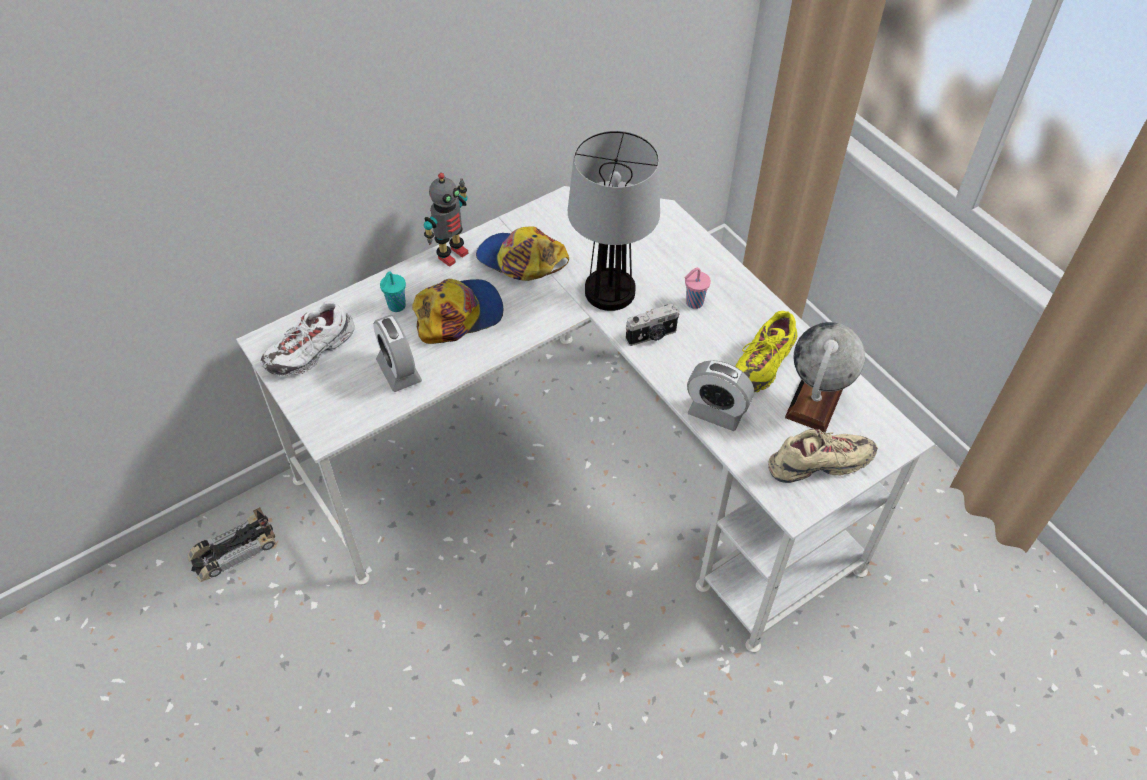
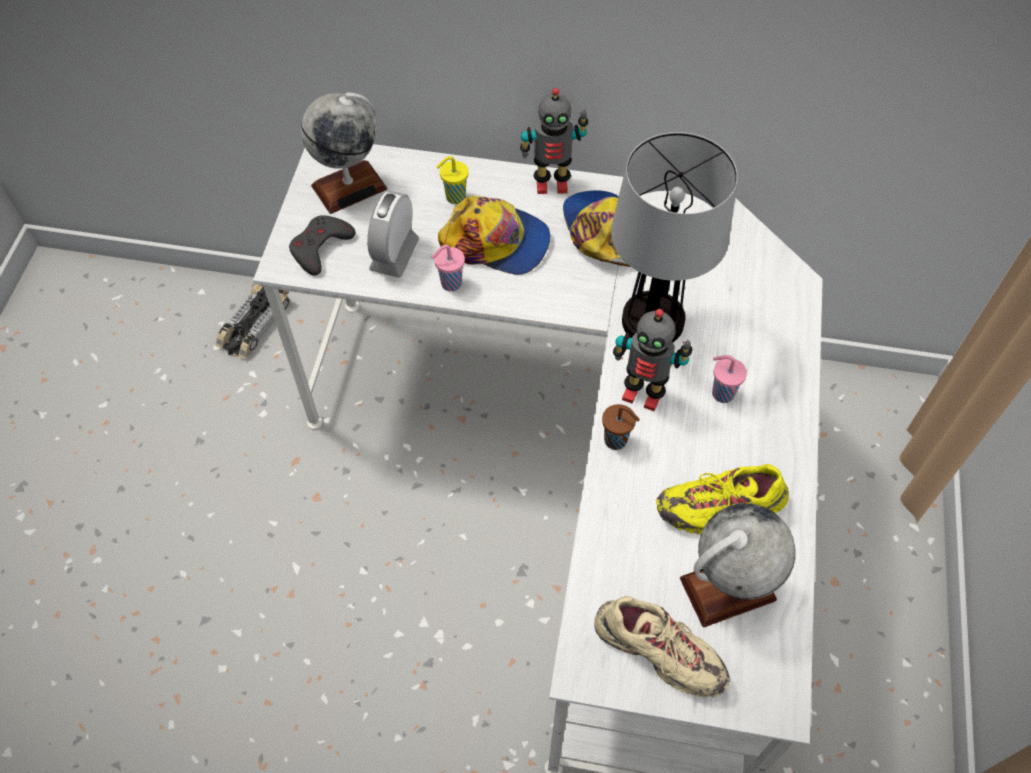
camera: 45 degrees right, 5 degrees up
(233, 550) = (254, 324): toy car -> toy car turned 75 degrees counterclockwise
(311, 351) = (349, 187): white shoe -> globe
(340, 404) = (320, 248): none -> grey game controller
(396, 306) = (454, 197): turquoise cup -> yellow cup
(459, 361) = (450, 284): none -> pink cup
(652, 336) = (642, 394): camera -> toy robot
(668, 373) = (617, 441): none -> brown cup
(716, 412) = (618, 515): alarm clock -> none

